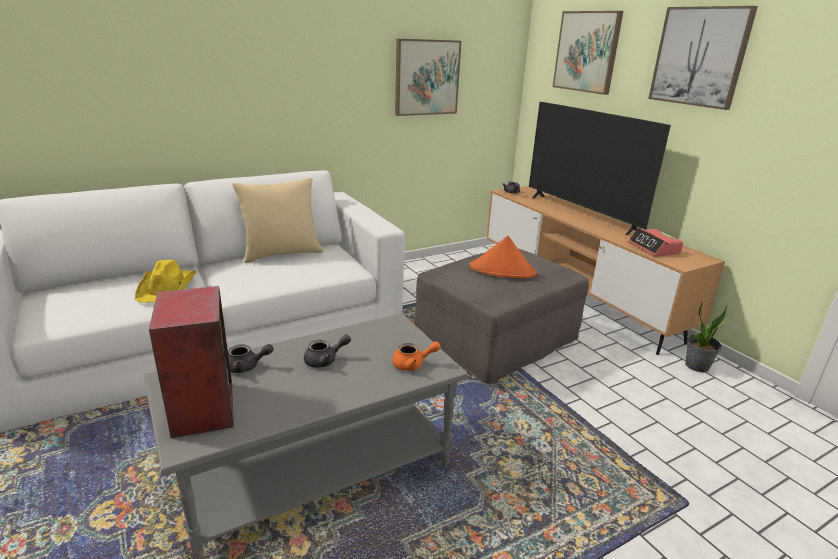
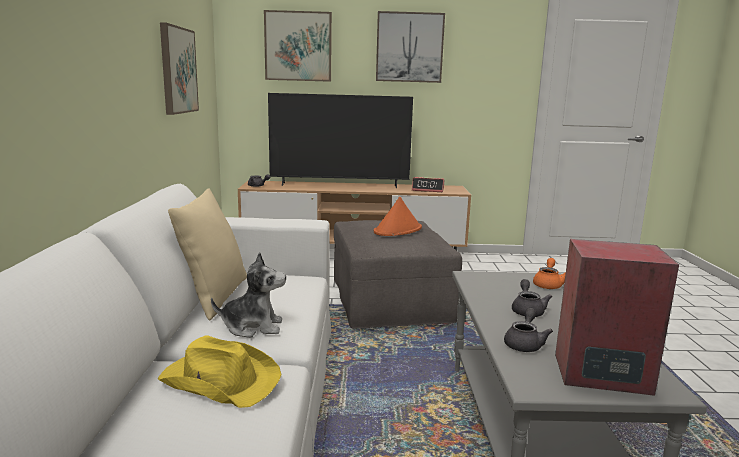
camera: 60 degrees left, 10 degrees down
(246, 276) = (253, 327): none -> plush toy
(697, 366) = (478, 261): potted plant -> none

